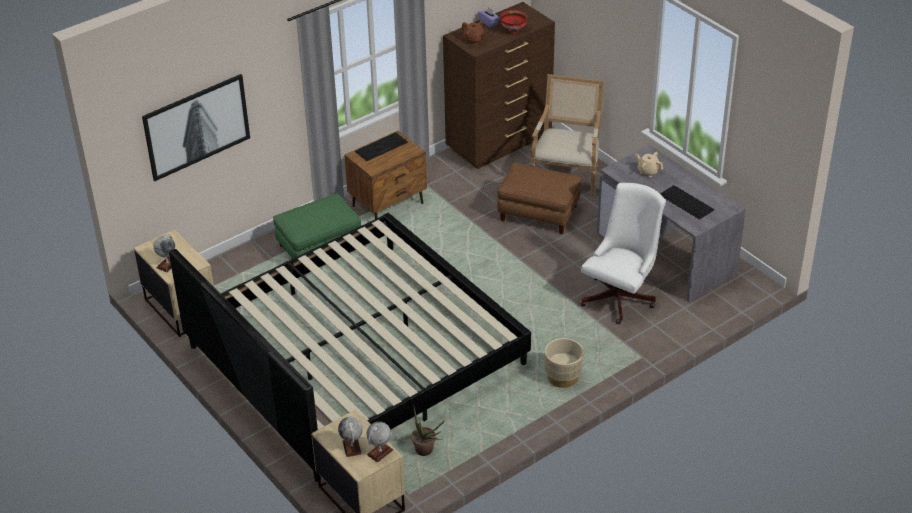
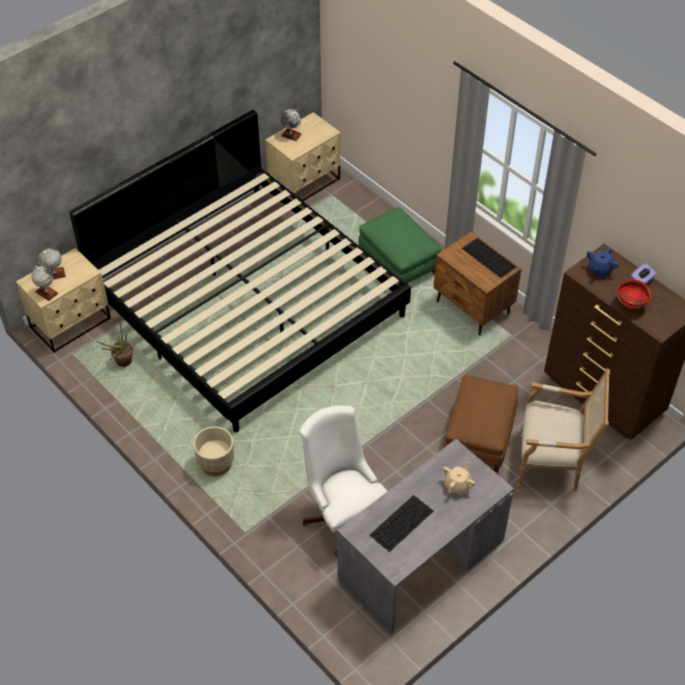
camera: 85 degrees right, 10 degrees up
(196, 126) = (382, 76): picture -> none
(474, 40) = (599, 270): brown teapot -> blue teapot
(621, 296) = (343, 515): white office chair -> white office chair turned 150 degrees counterclockwise

